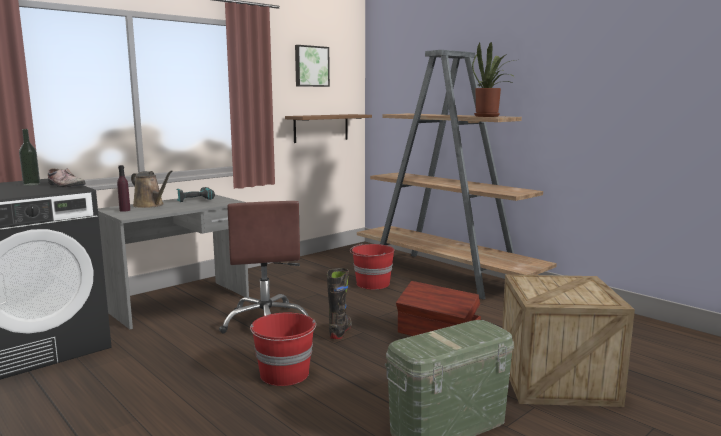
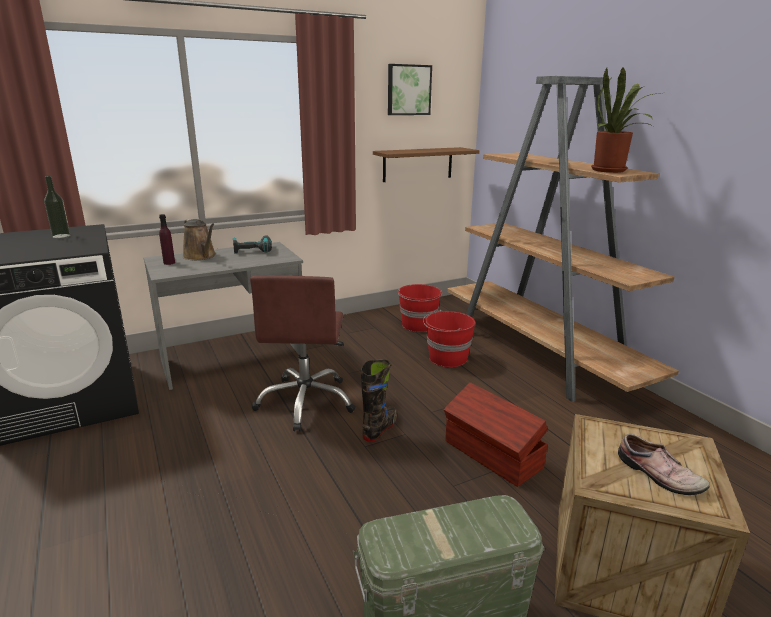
camera: 15 degrees right, 10 degrees up
(64, 186) = (86, 242): shoe -> shoe (658, 475)
(285, 374) = (288, 488): red bucket -> red bucket (418, 325)

